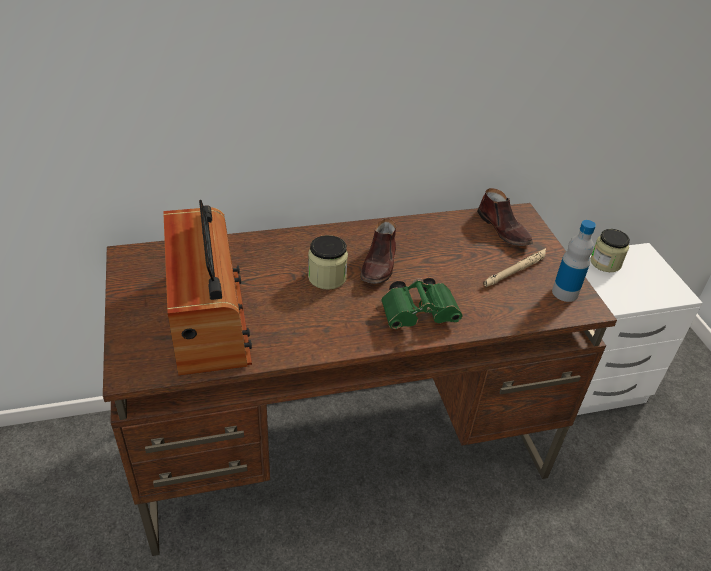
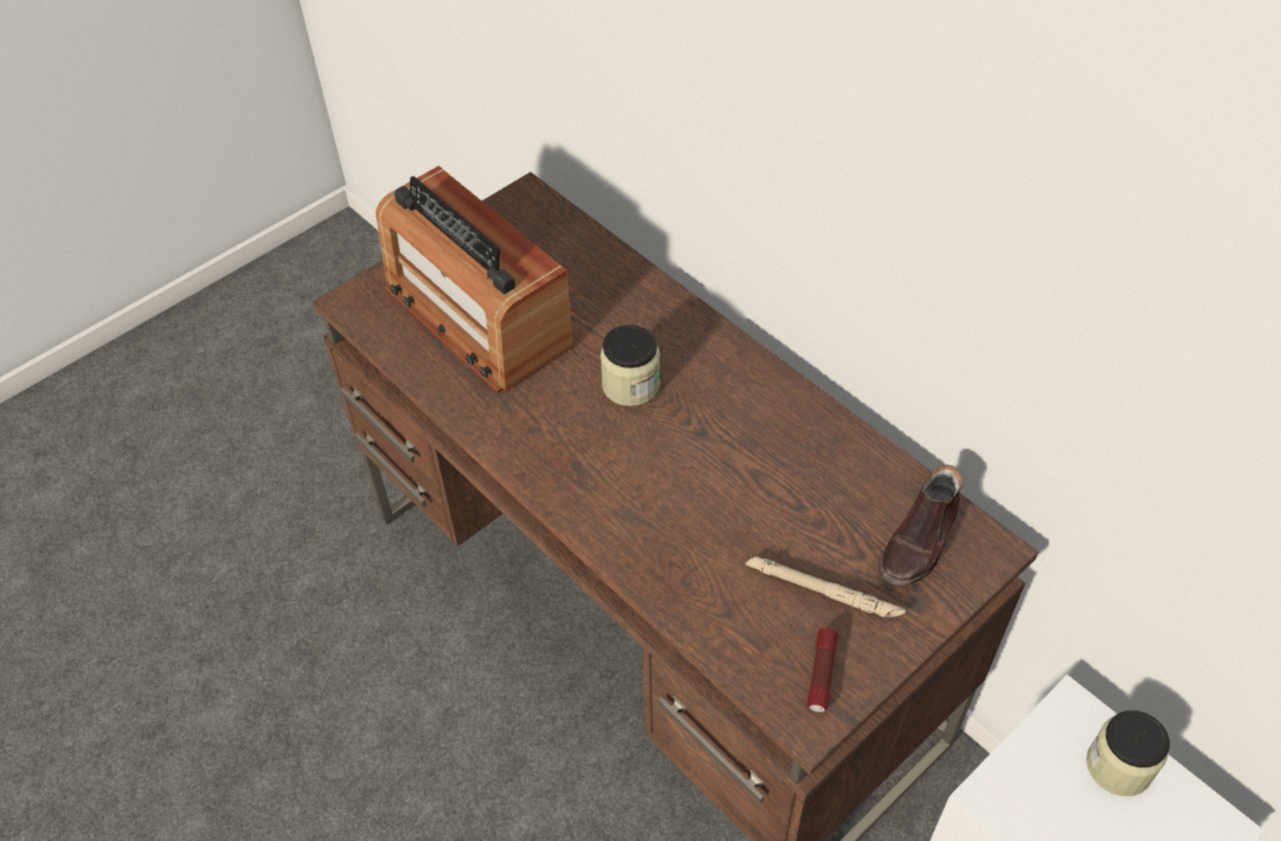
camera: 65 degrees right, 10 degrees up
(208, 317) = (477, 316): radio -> radio turned 90 degrees clockwise
(379, 264) = (702, 426): brown shoe -> none
(420, 314) = (632, 512): green binoculars -> none
(565, 293) = (821, 675): bottle -> flashlight

